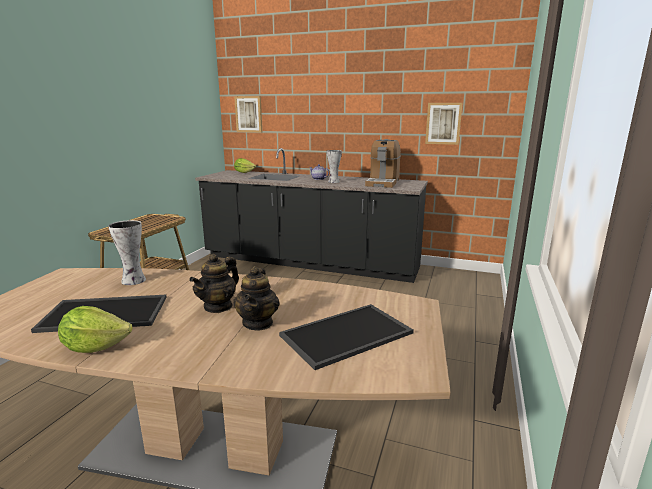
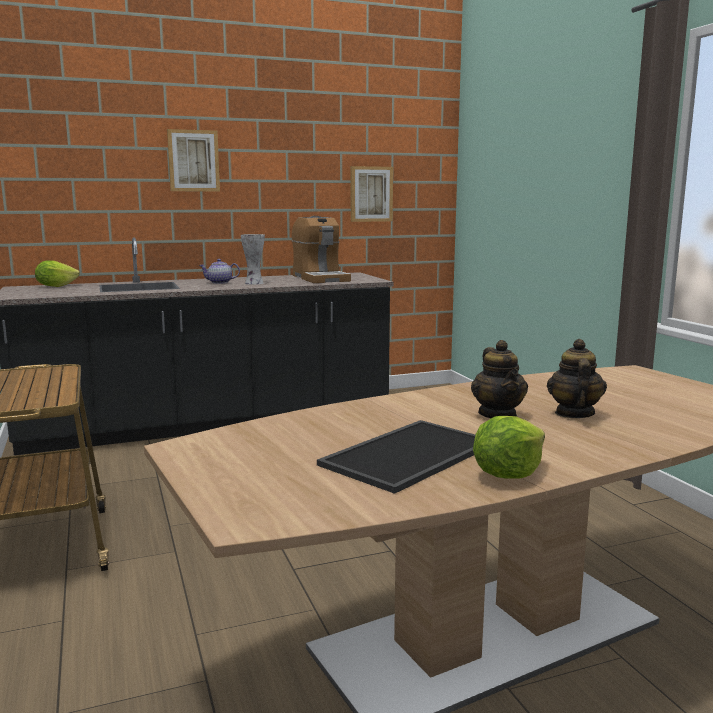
camera: 40 degrees left, 5 degrees down
(133, 281) = (320, 425): vase -> none
(249, 114) = (48, 180): picture -> picture (193, 161)
(258, 323) = (574, 413): teapot -> teapot turned 135 degrees counterclockwise
(346, 335) = (657, 400): tray -> none

